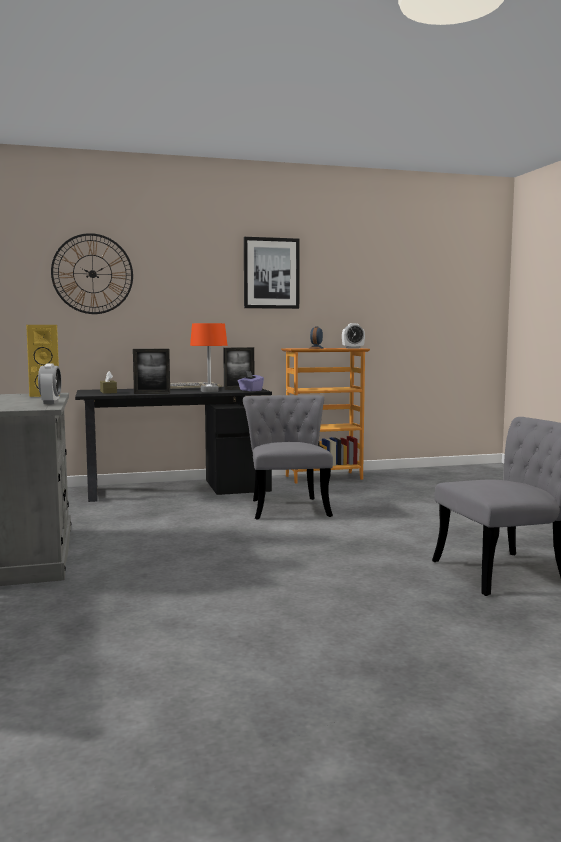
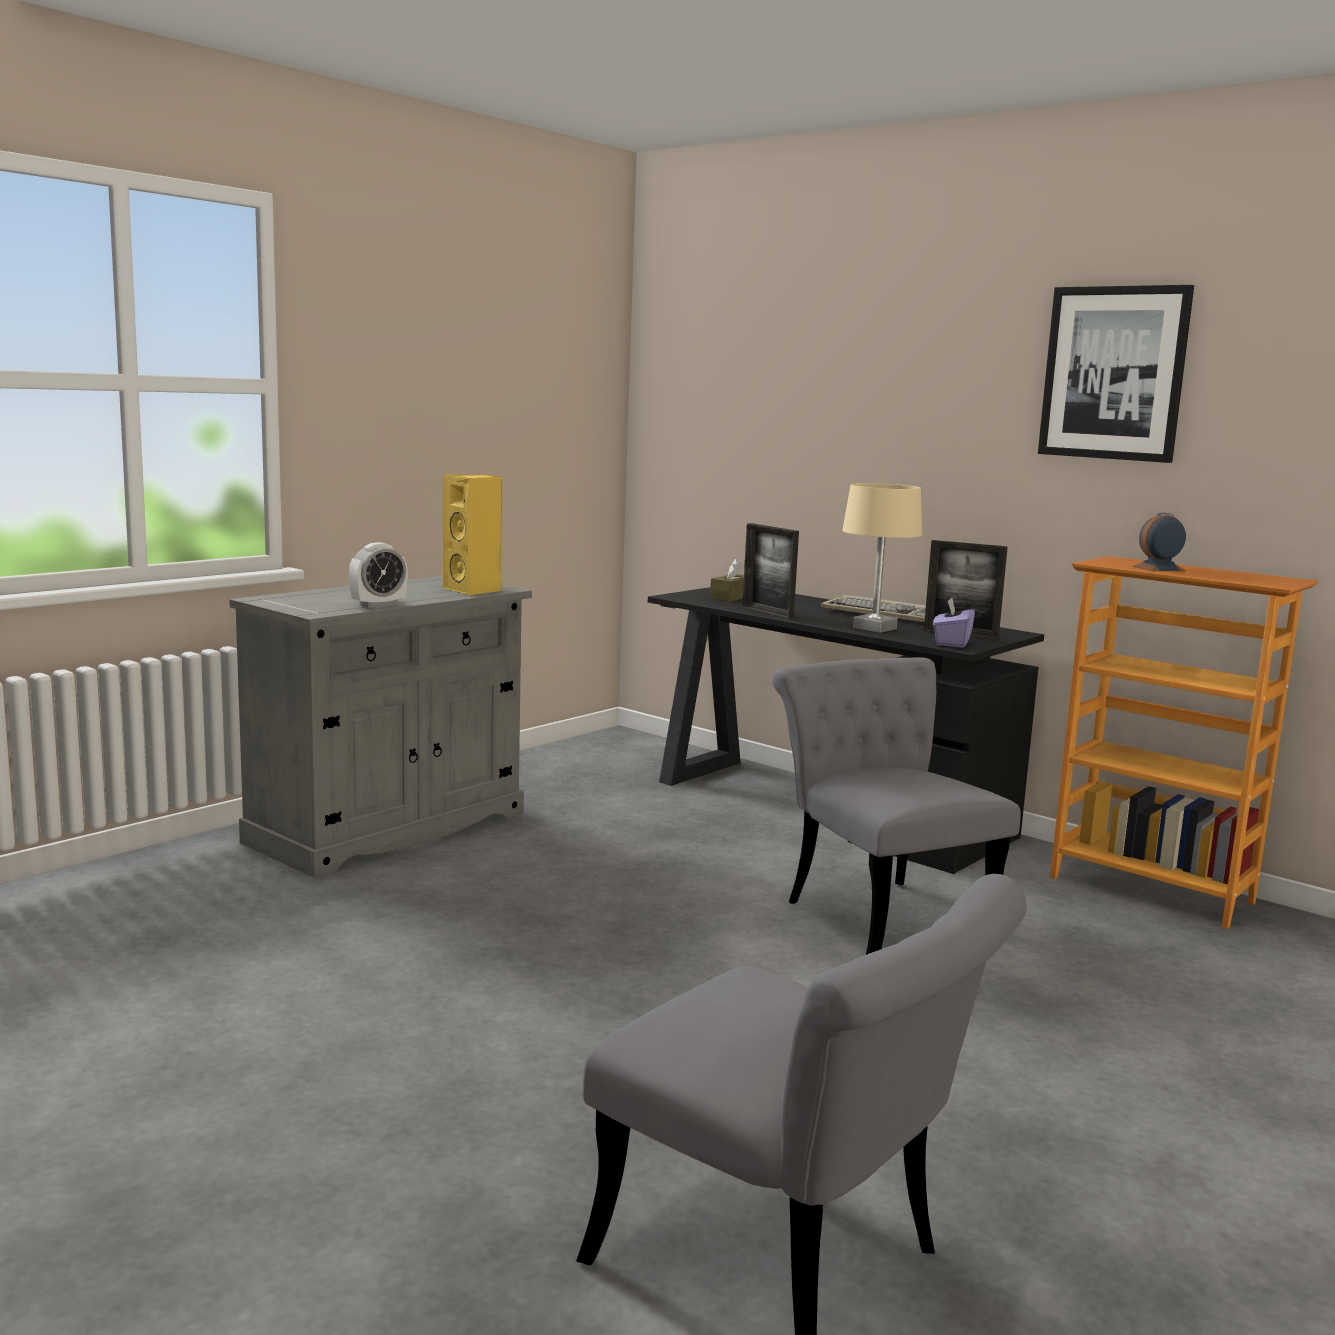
camera: 55 degrees right, 5 degrees up
(92, 274) = (774, 373): wall clock -> none
(209, 391) = (874, 628): orange table lamp -> beige table lamp
(288, 506) = (880, 913): grey chair -> grey chair turned 75 degrees counterclockwise
(353, 348) = (1265, 581): alarm clock -> none

